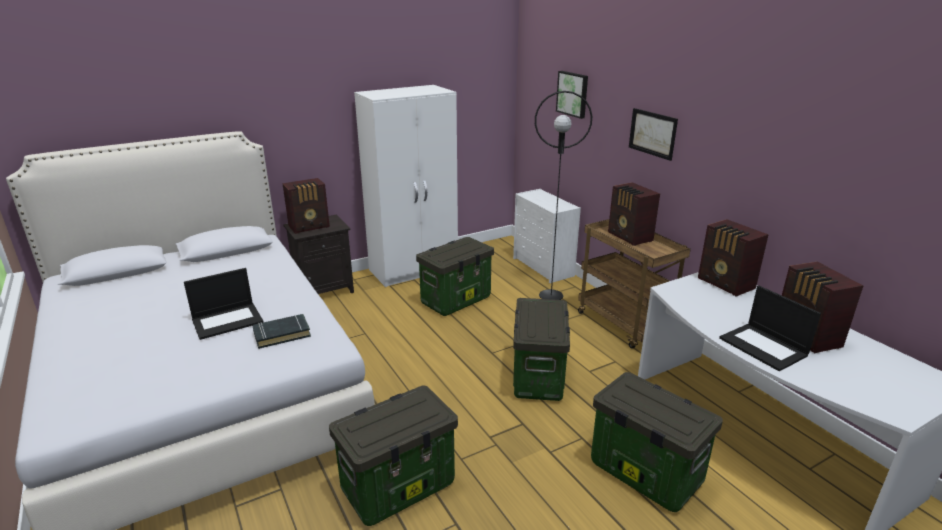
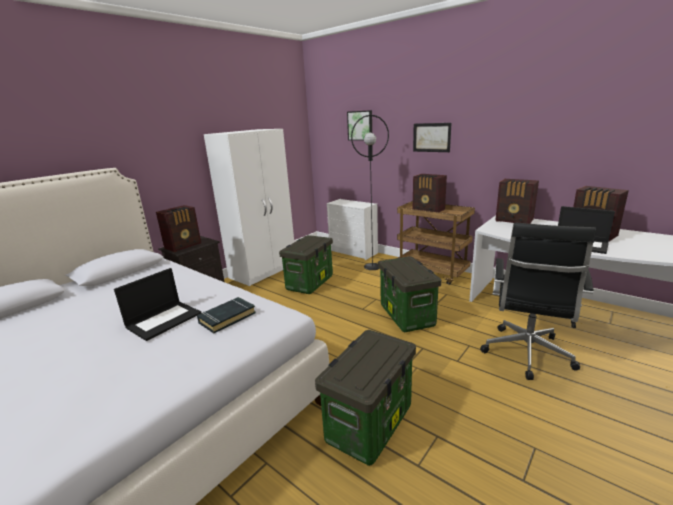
camera: 20 degrees left, 5 degrees down
(643, 473) = (526, 355): storage box -> black office chair

